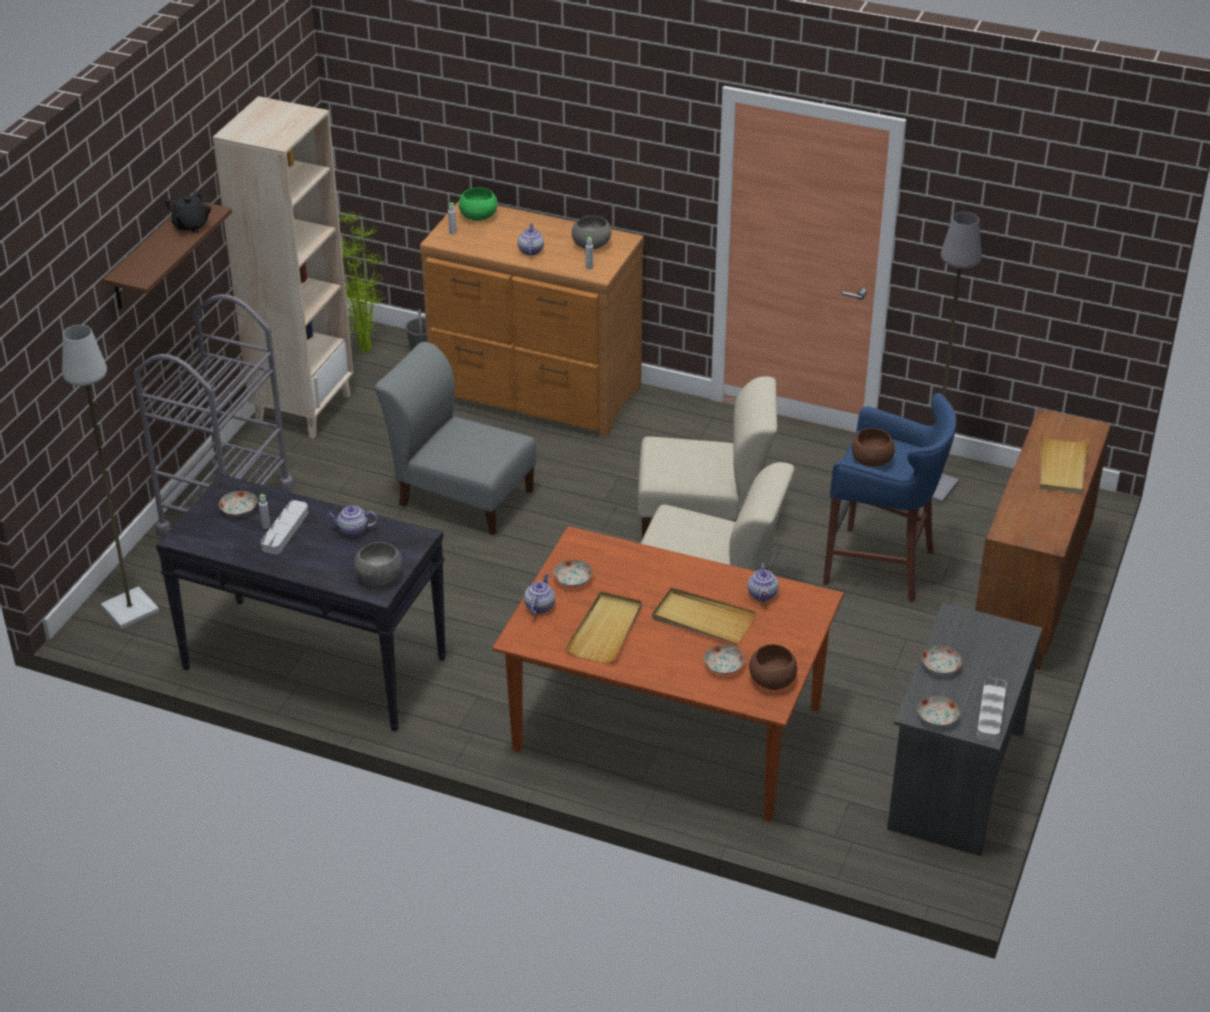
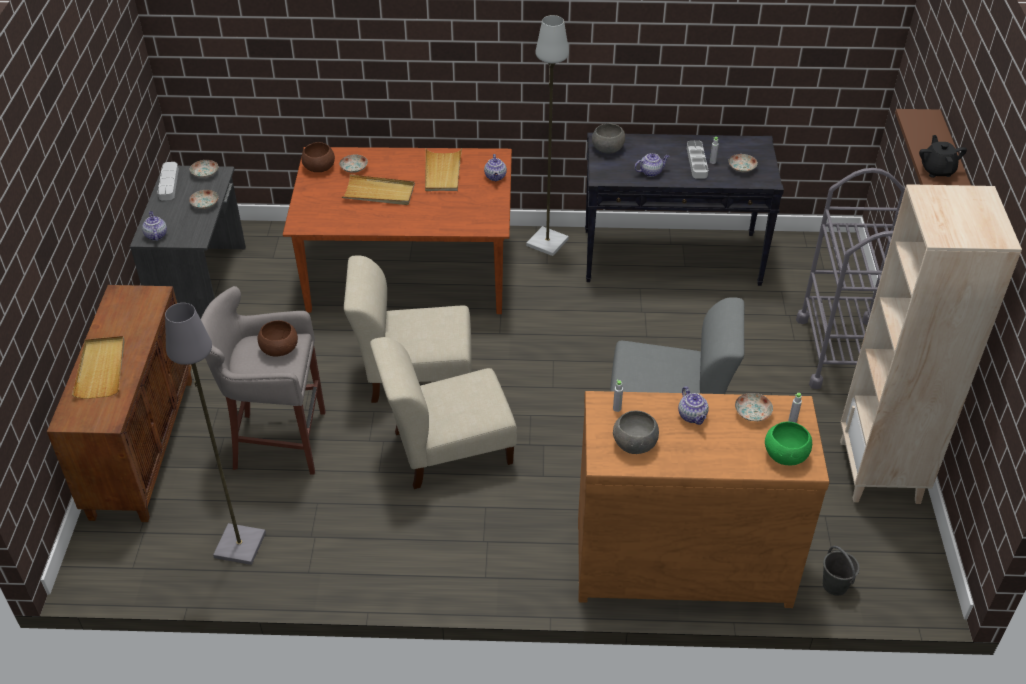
camera: 160 degrees right, 5 degrees up
(130, 609) = (828, 262): grey floor lamp -> grey floor lamp (547, 243)
(363, 350) = (893, 567): potted plant -> none
(573, 580) = (482, 198): plate -> plate (752, 412)
(763, 595) = (341, 218): teapot -> teapot (156, 235)
(882, 566) = (277, 441): blue stool -> grey stool

